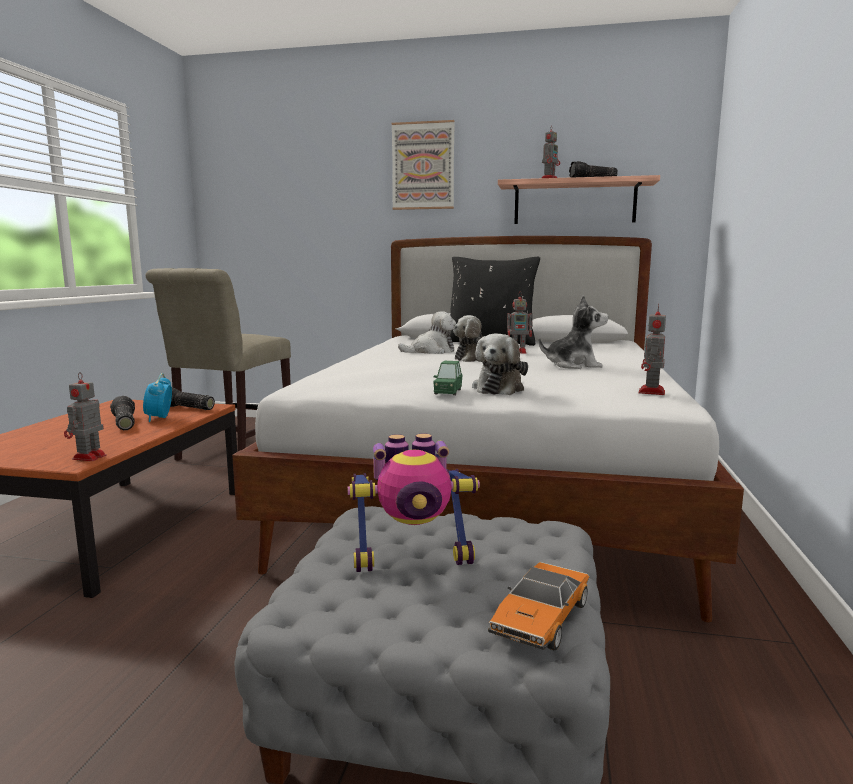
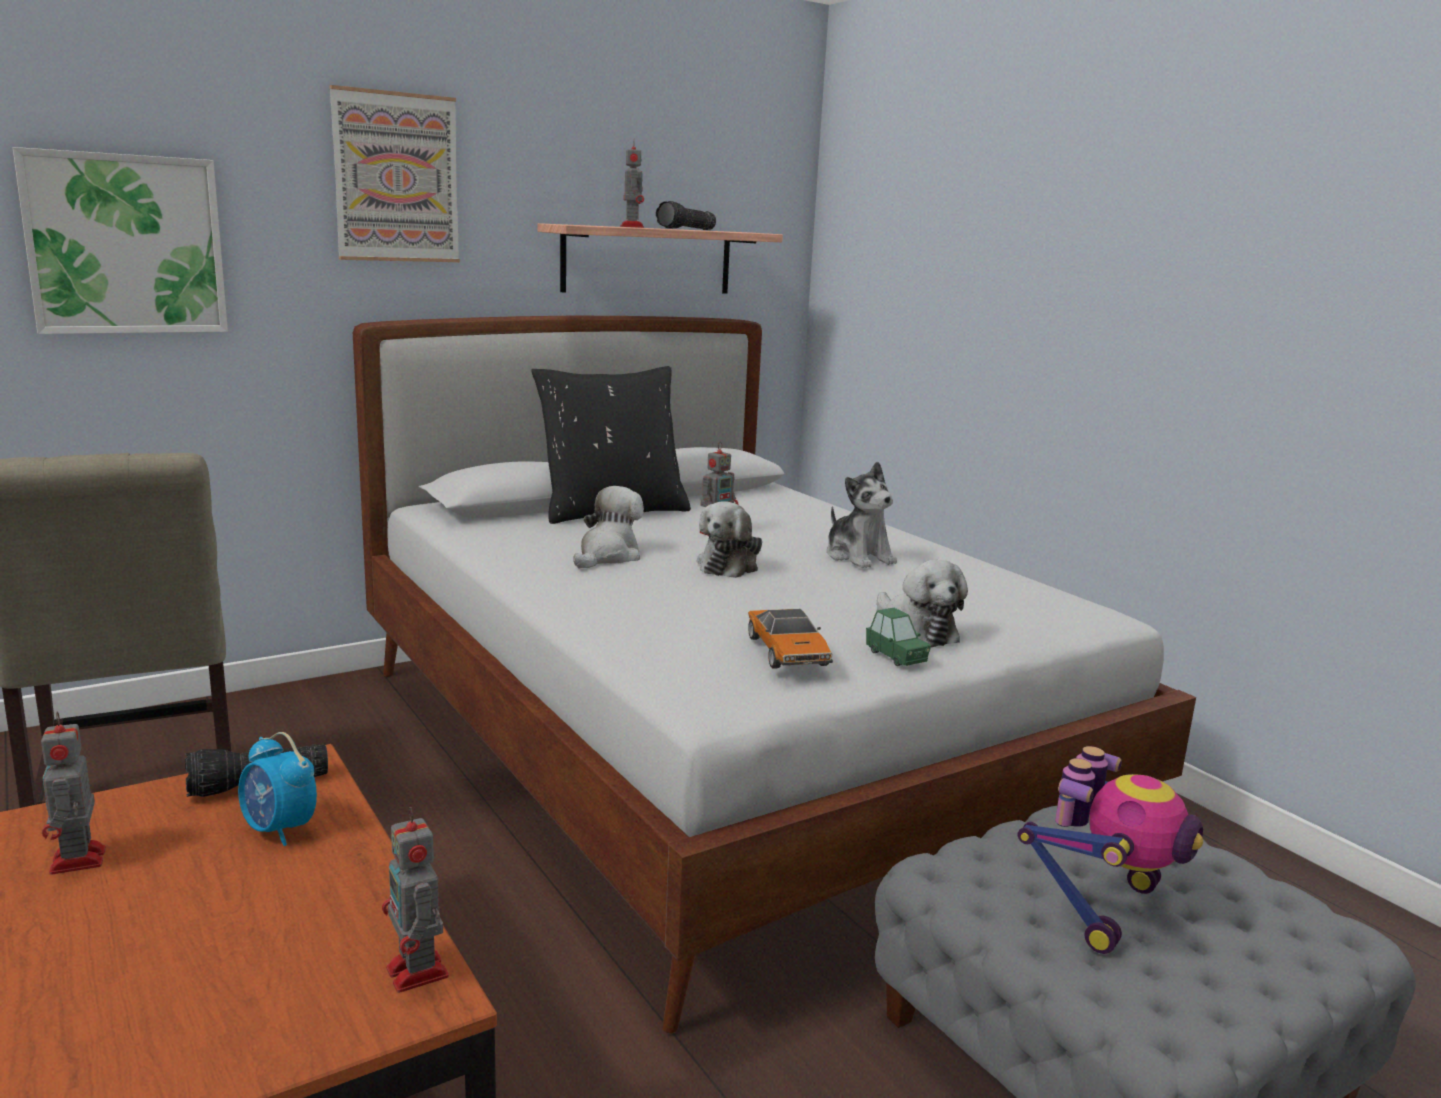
camera: 45 degrees left, 5 degrees up
(123, 423) = (235, 870): flashlight -> none
(305, 207) = (126, 244): none -> picture
(540, 619) = (1298, 916): toy car -> toy car (787, 652)
(573, 365) = (858, 556): plush toy -> plush toy turned 105 degrees clockwise
(651, 392) = (1047, 597): toy robot -> toy robot (77, 862)

